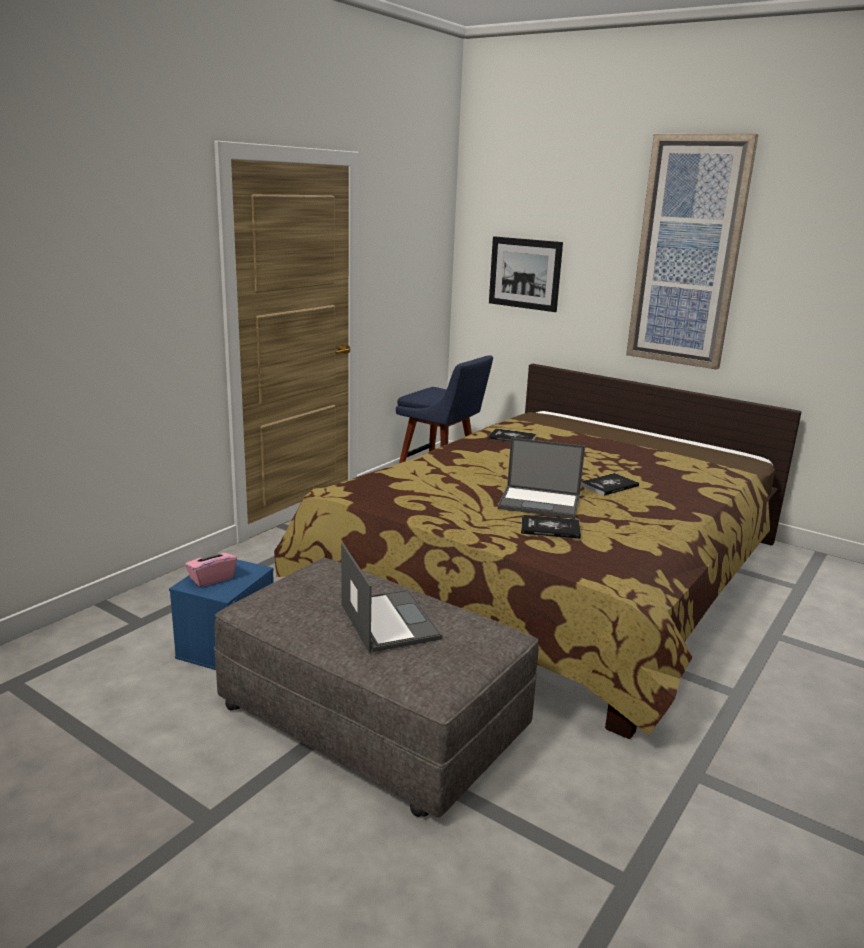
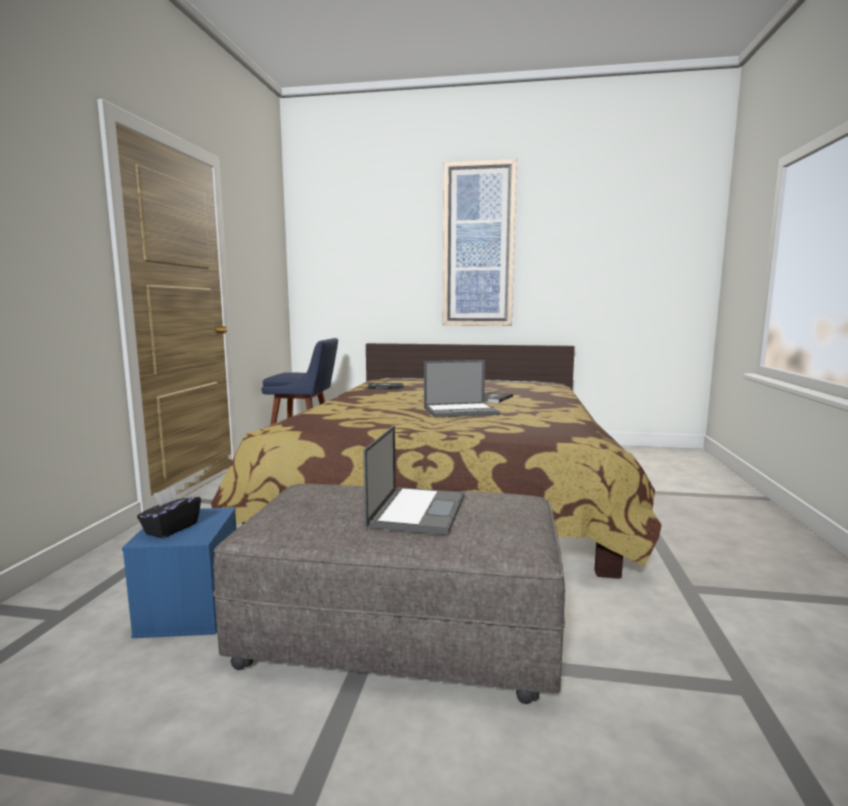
camera: 25 degrees left, 10 degrees down
(211, 578) = (171, 529): pink tissue box -> black tissue box
(388, 620) = (417, 510): laptop -> laptop turned 60 degrees clockwise
(525, 273) = (352, 274): picture -> none
(550, 528) = (491, 421): book -> none

